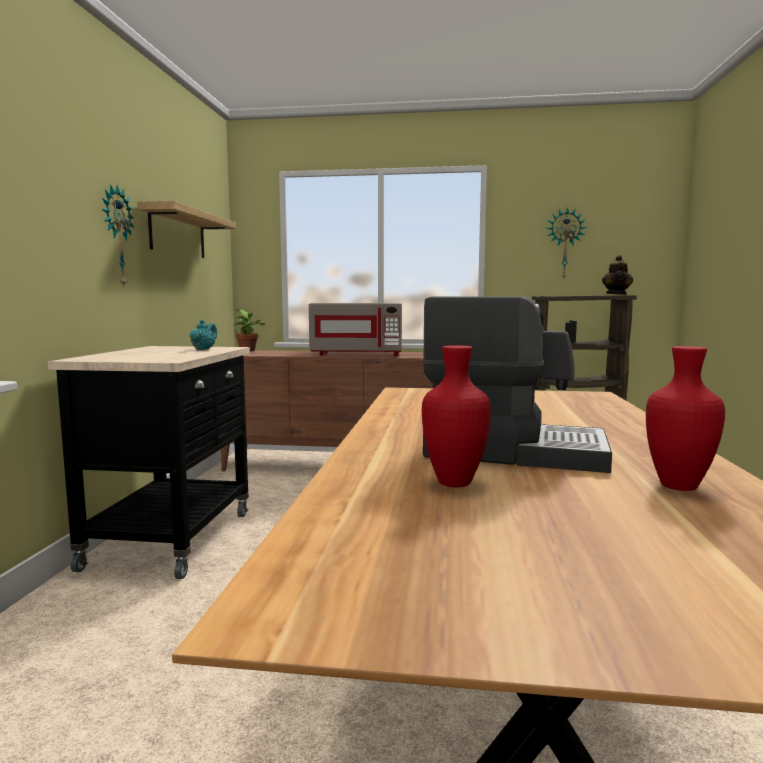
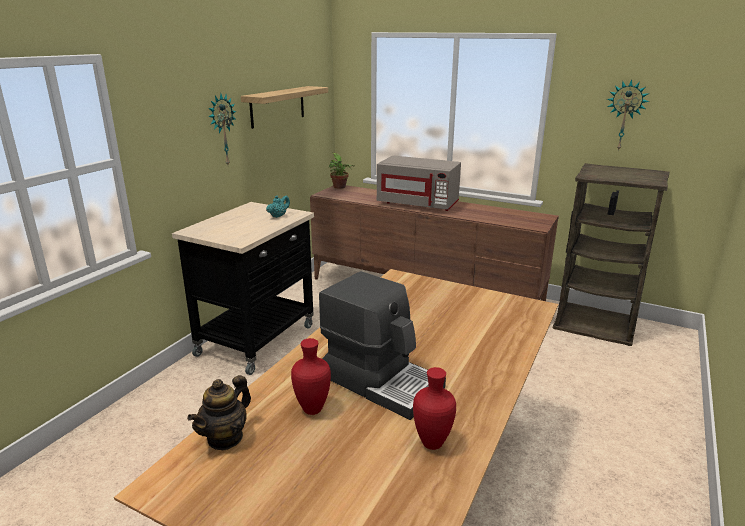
camera: 20 degrees right, 15 degrees up
(616, 294) = (654, 179): teapot -> teapot (225, 438)

